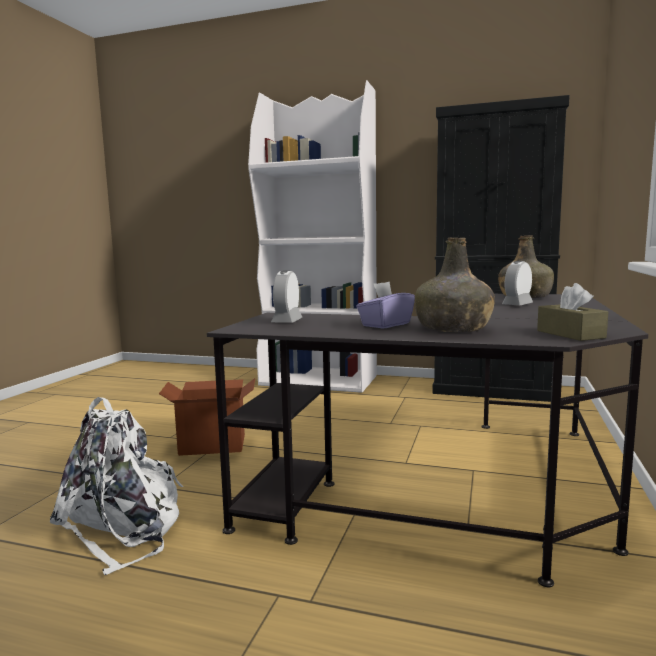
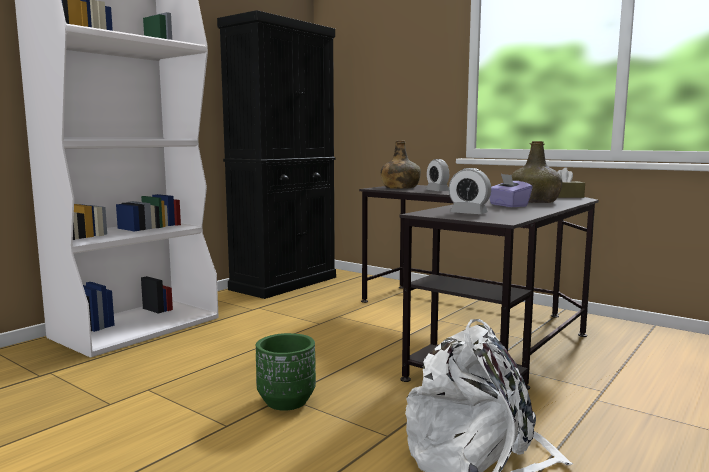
camera: 70 degrees left, 0 degrees up
(212, 444) = (286, 401): cardboard box -> green planter

